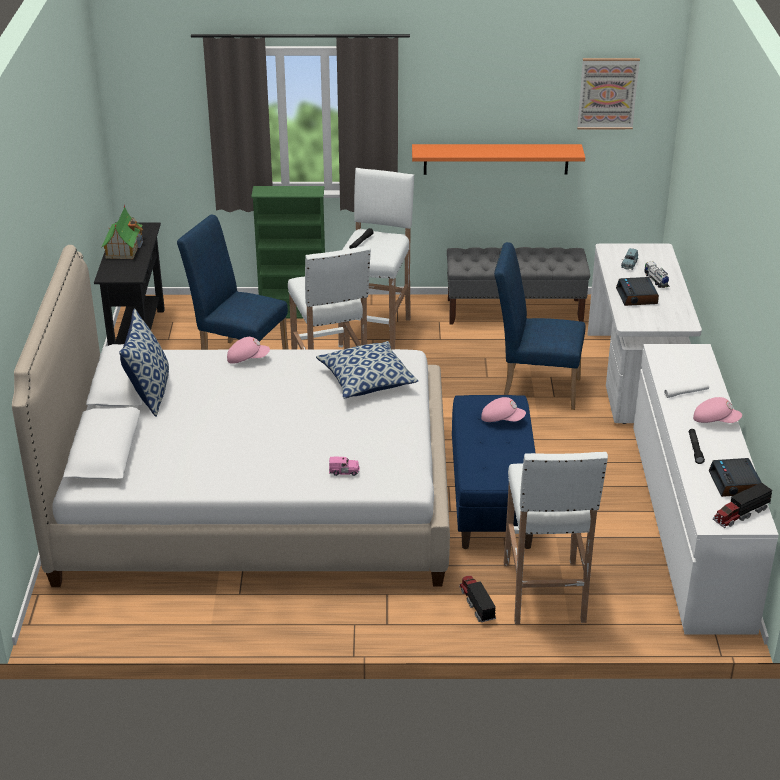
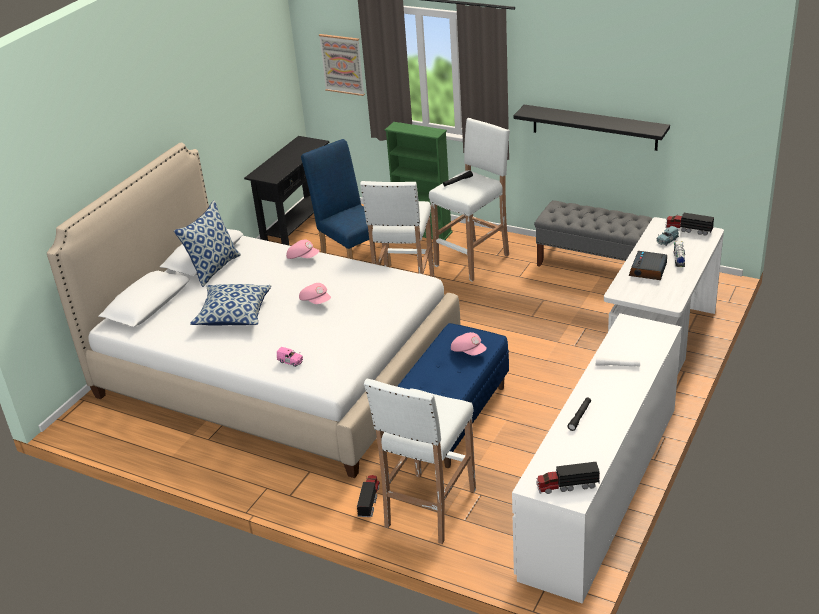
camera: 30 degrees right, 0 degrees up
(123, 248) = (286, 156): toy house -> none
(366, 381) = (373, 294): pillow -> pillow (233, 315)
(496, 159) = (594, 127): orange shelf -> black shelf
(534, 388) = (563, 334): blue chair -> none
(607, 93) = (693, 80): picture -> picture (342, 64)
(639, 250) = (688, 229): none -> toy truck
(715, 420) = (622, 396): pink cap -> pink cap (316, 301)
(735, 483) = (588, 457): alarm clock -> none

